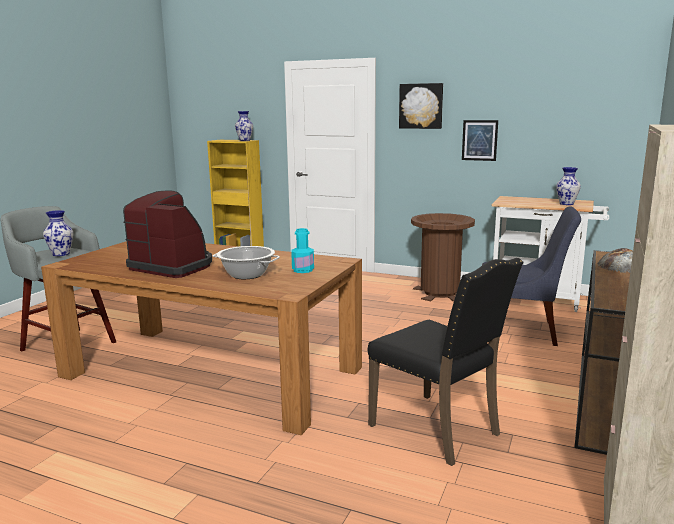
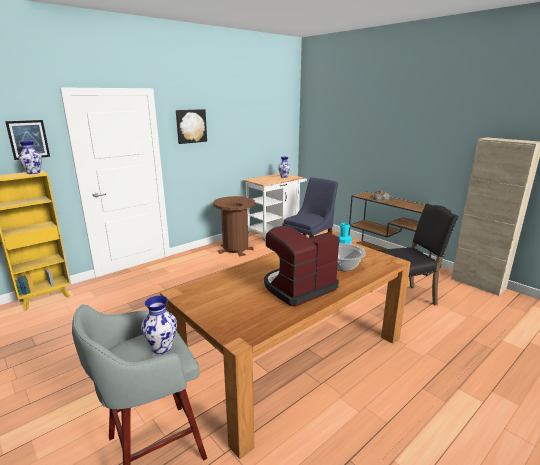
camera: 65 degrees left, 5 degrees up
(479, 140) = (227, 146): picture -> picture (28, 139)

